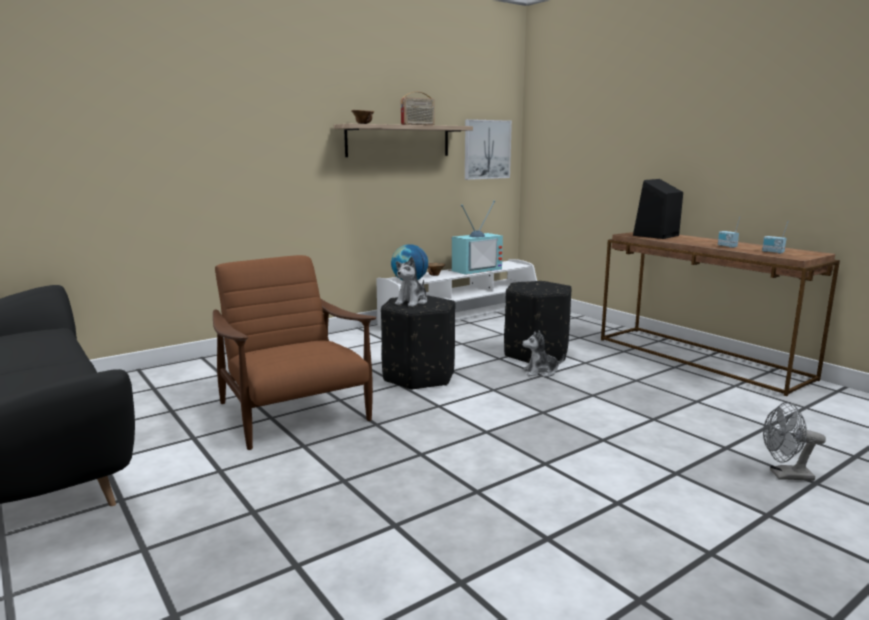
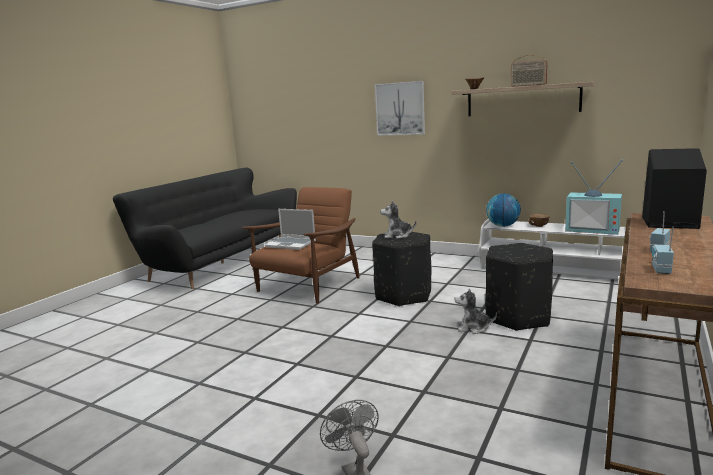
camera: 65 degrees right, 0 degrees up
(293, 350) = (291, 244): none -> laptop
(487, 149) = (641, 103): picture -> picture (400, 108)
(541, 372) = (473, 328): plush toy -> plush toy turned 45 degrees counterclockwise

